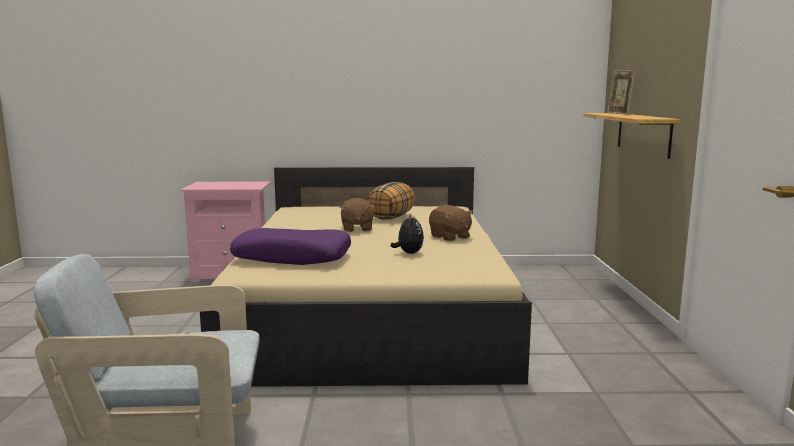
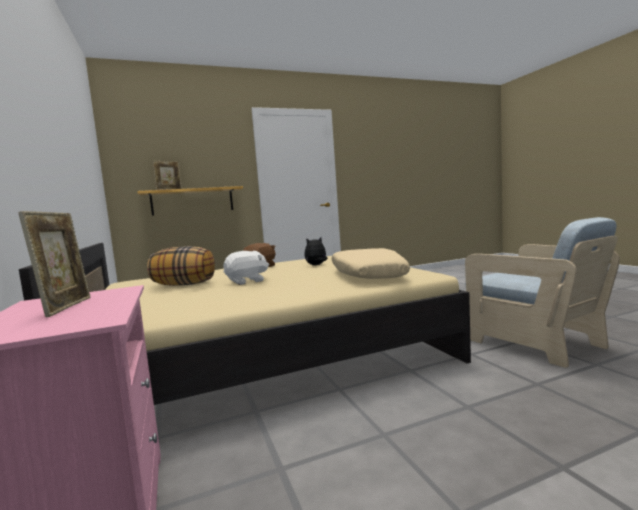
camera: 110 degrees left, 5 degrees down
(231, 185) = (67, 307): none -> picture frame
(292, 257) = (366, 275): purple pillow -> beige pillow
(356, 228) = (247, 281): brown plush toy -> white plush toy

